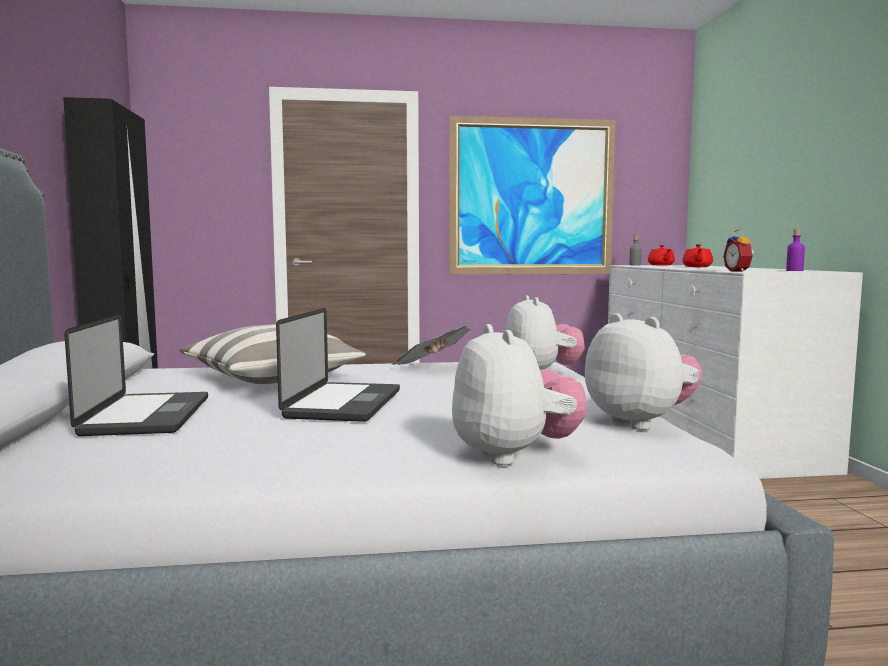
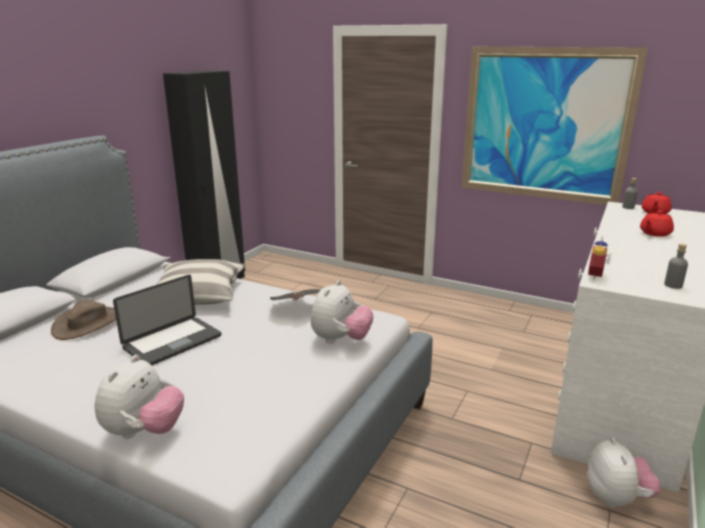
camera: 35 degrees right, 15 degrees up
(147, 416) = (88, 323): laptop -> brown hat
(641, 422) = (269, 427): plush toy -> plush toy (616, 498)
(794, 270) = (673, 285): purple bottle -> grey bottle

